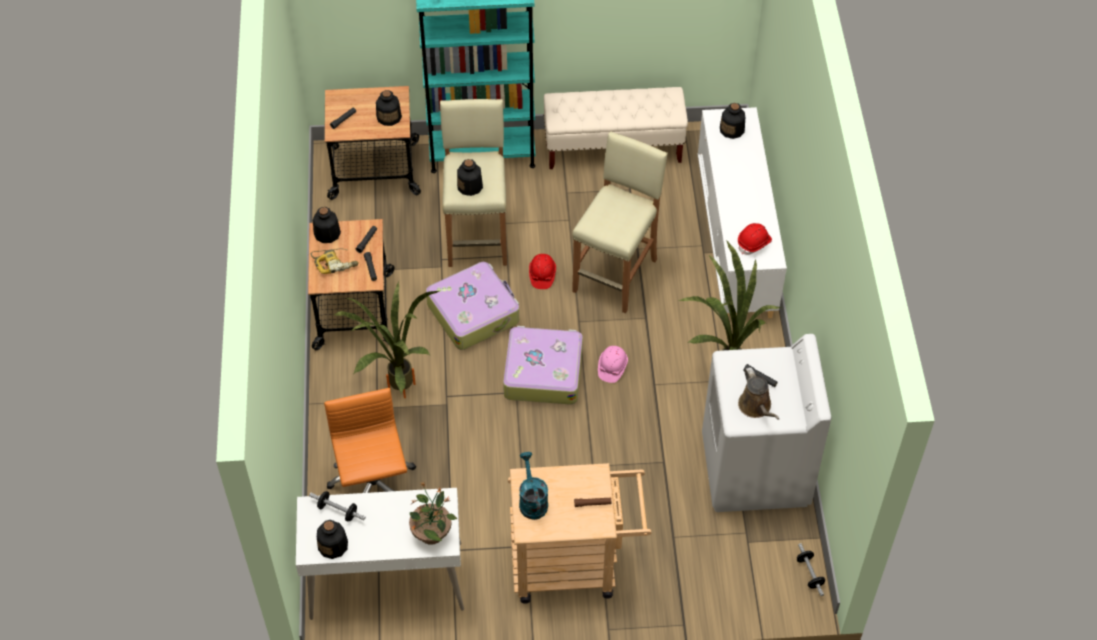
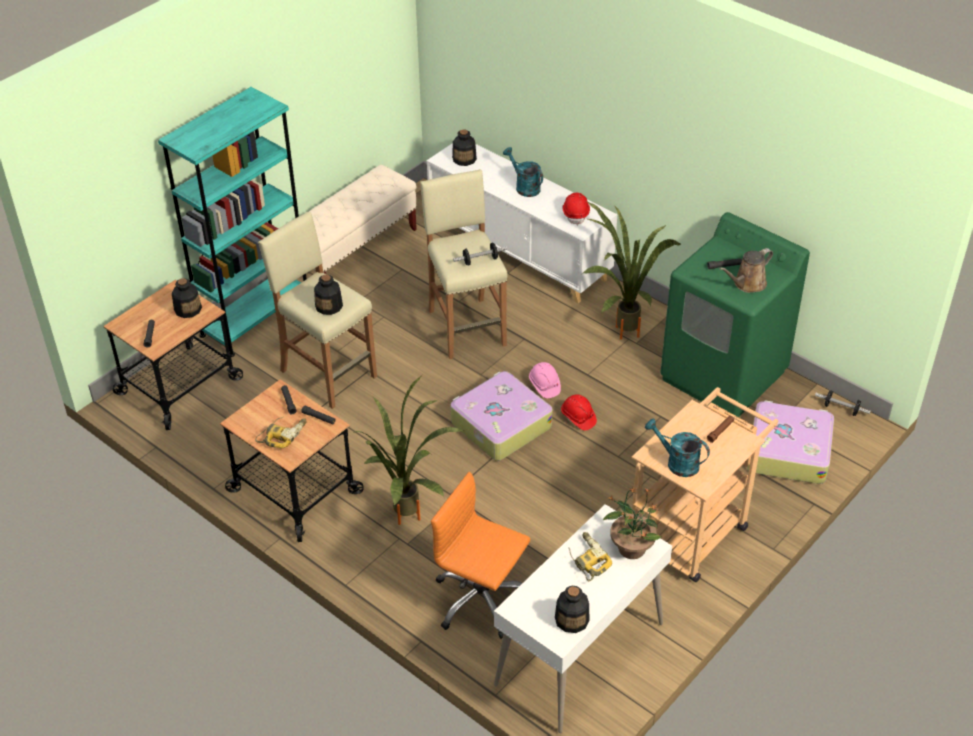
camera: 45 degrees left, 10 degrees down
(327, 234) = (247, 420): bottle -> none
(338, 511) = (540, 593): dumbbell -> dumbbell (480, 260)
(394, 515) = (587, 560): none -> power drill
(473, 312) = (394, 424): suitcase -> suitcase (788, 451)
(542, 275) = (412, 364): red hard hat -> red hard hat (578, 418)
(746, 189) = (524, 187): none -> turquoise watering can
(755, 470) = (724, 375): white washing machine -> green washing machine
(756, 407) = (747, 284): brown watering can -> brown watering can turned 120 degrees clockwise

